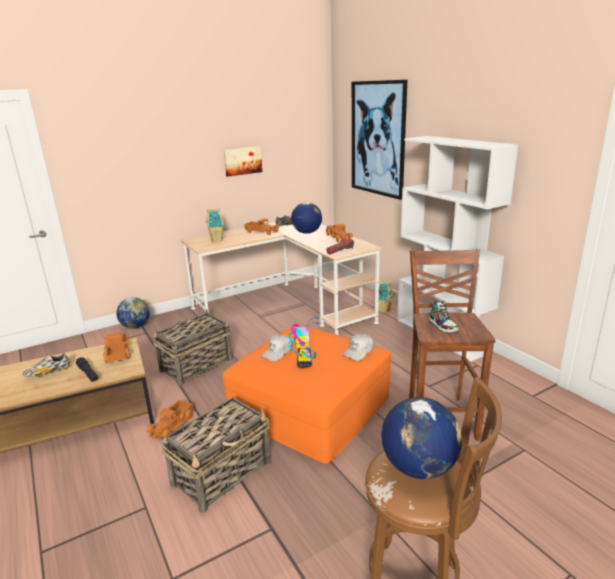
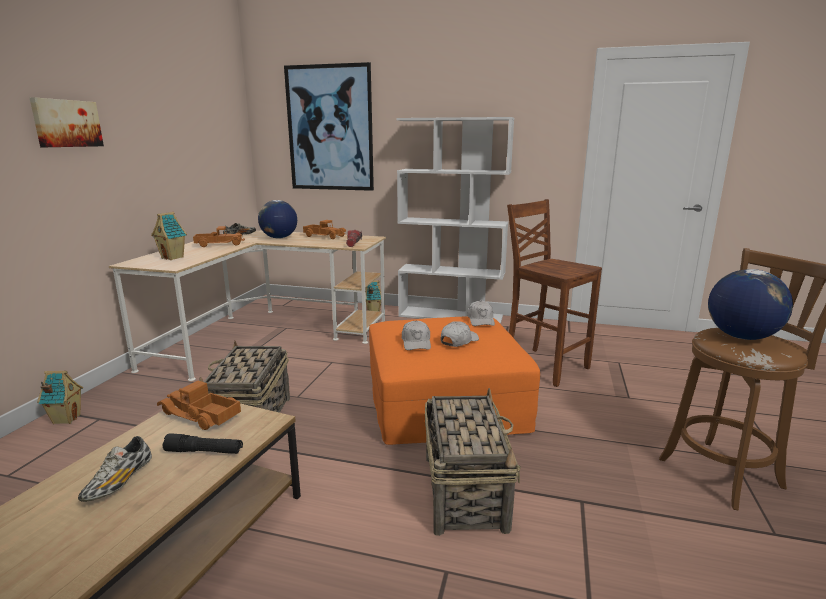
camera: 45 degrees left, 5 degrees down
(136, 327) = (66, 419): globe -> toy house
(173, 425) = (329, 485): toy truck -> none
(242, 161) = (169, 152): picture -> picture (66, 123)
(304, 363) = (459, 341): toy robot -> white cap
(443, 326) = (556, 268): shoe -> none

